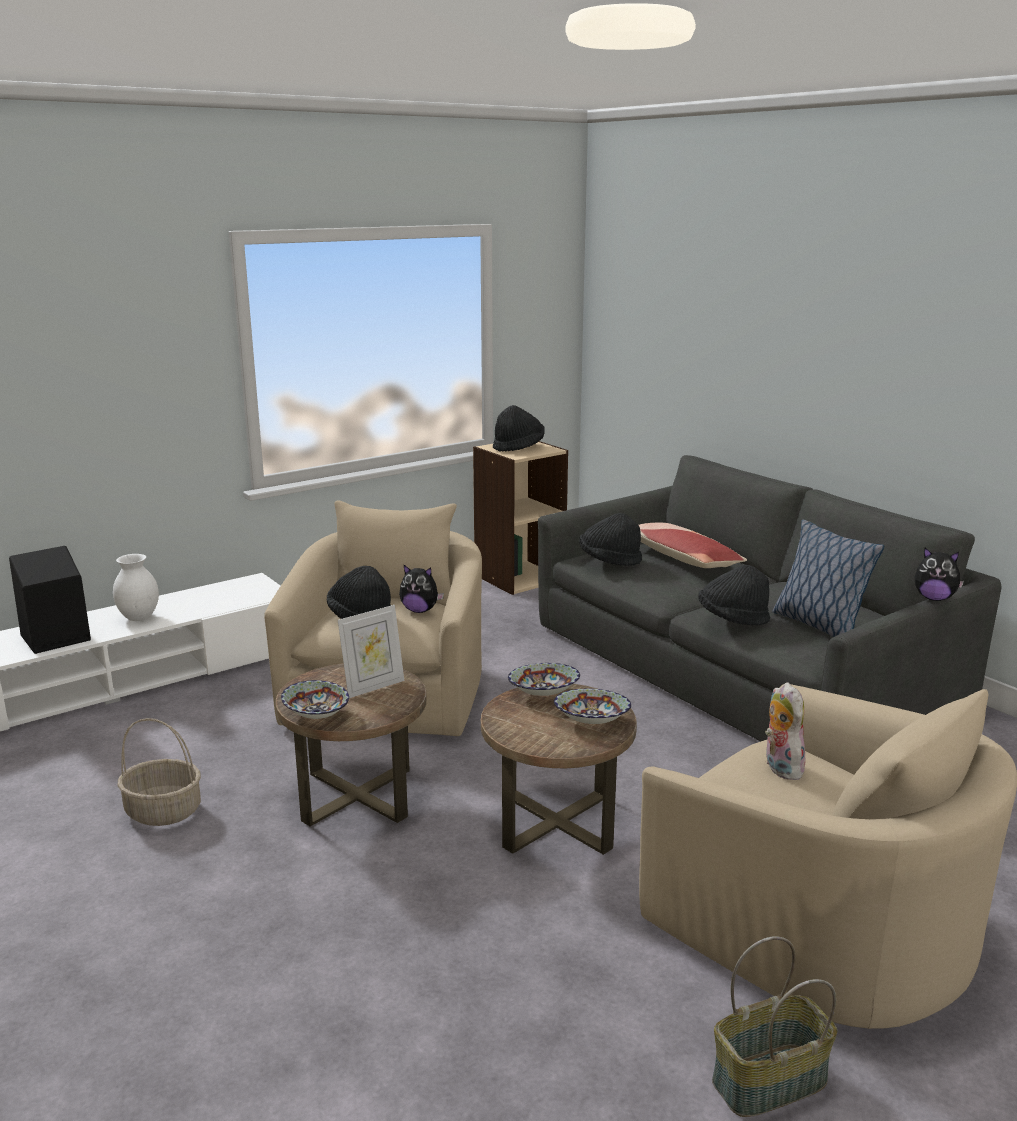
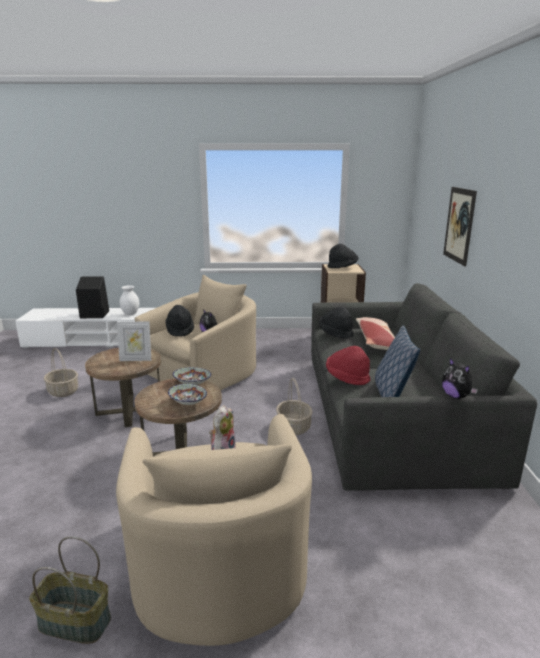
camera: 35 degrees right, 0 degrees up
(317, 715) = (97, 363): bowl -> none
(651, 726) = (294, 427): none -> basket
(732, 619) = (347, 378): black hat -> red hat
(749, 357) = (459, 225): none -> picture

